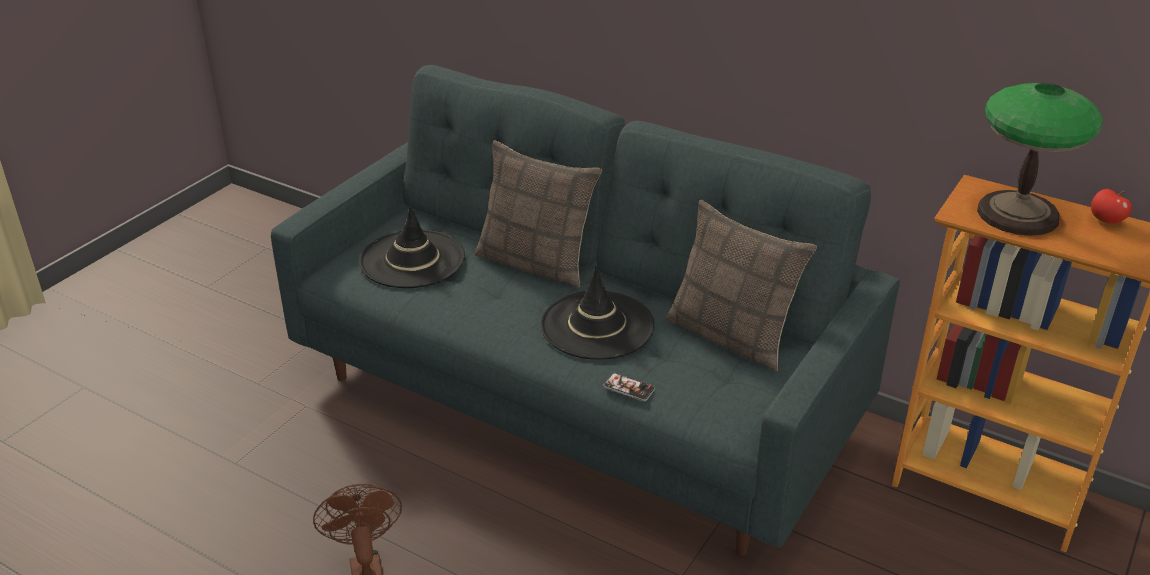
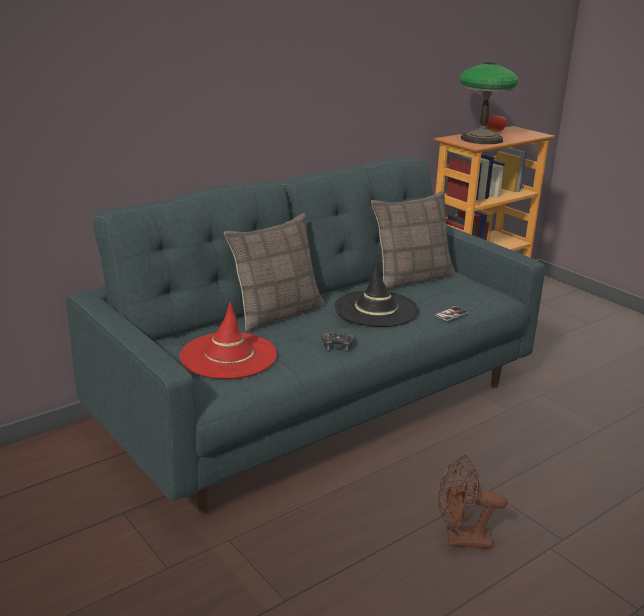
camera: 70 degrees left, 10 degrees down
(412, 259) = (228, 356): black hat -> red hat
(477, 318) = (337, 345): none -> black game controller

